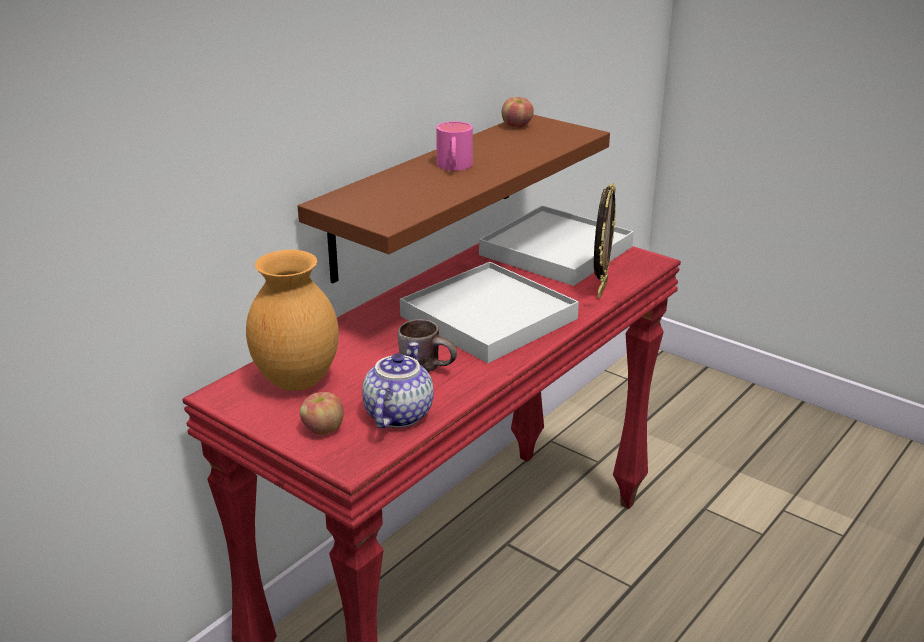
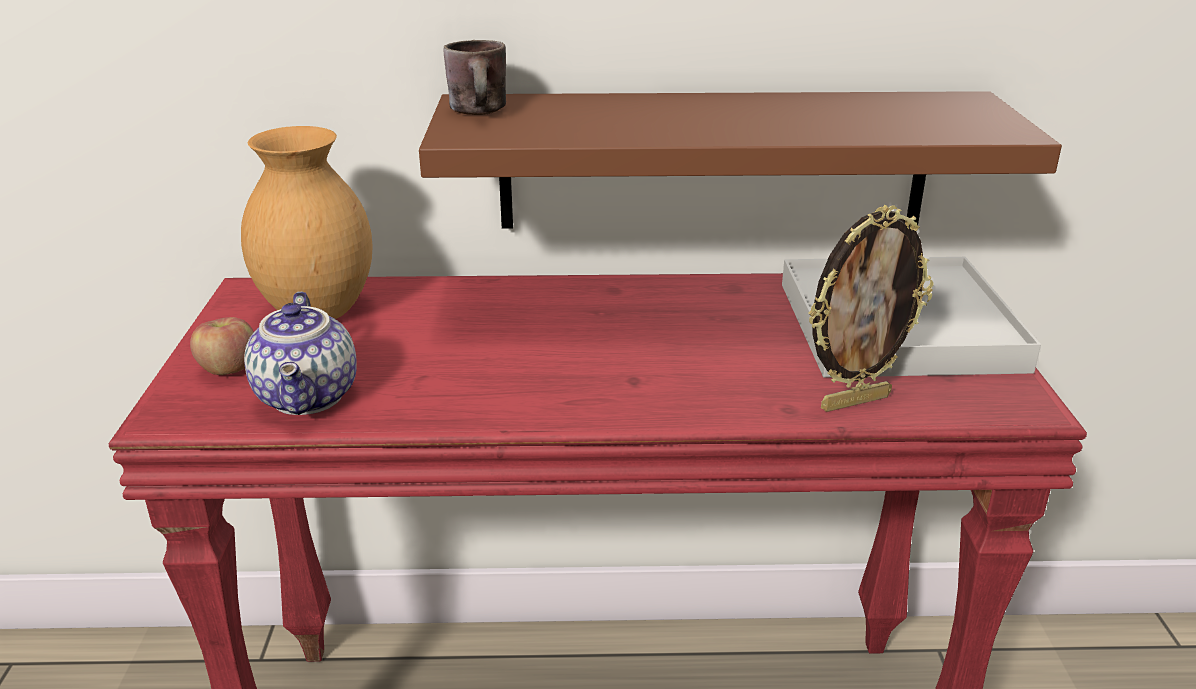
camera: 50 degrees right, 0 degrees up
(397, 414) = (309, 397): teapot -> teapot turned 105 degrees clockwise
(428, 366) = (450, 369): brown mug -> brown mug (484, 112)
(454, 167) = (703, 113): pink mug -> none
(488, 317) = (631, 356): white tray -> none
(517, 126) = (926, 99): apple -> none

